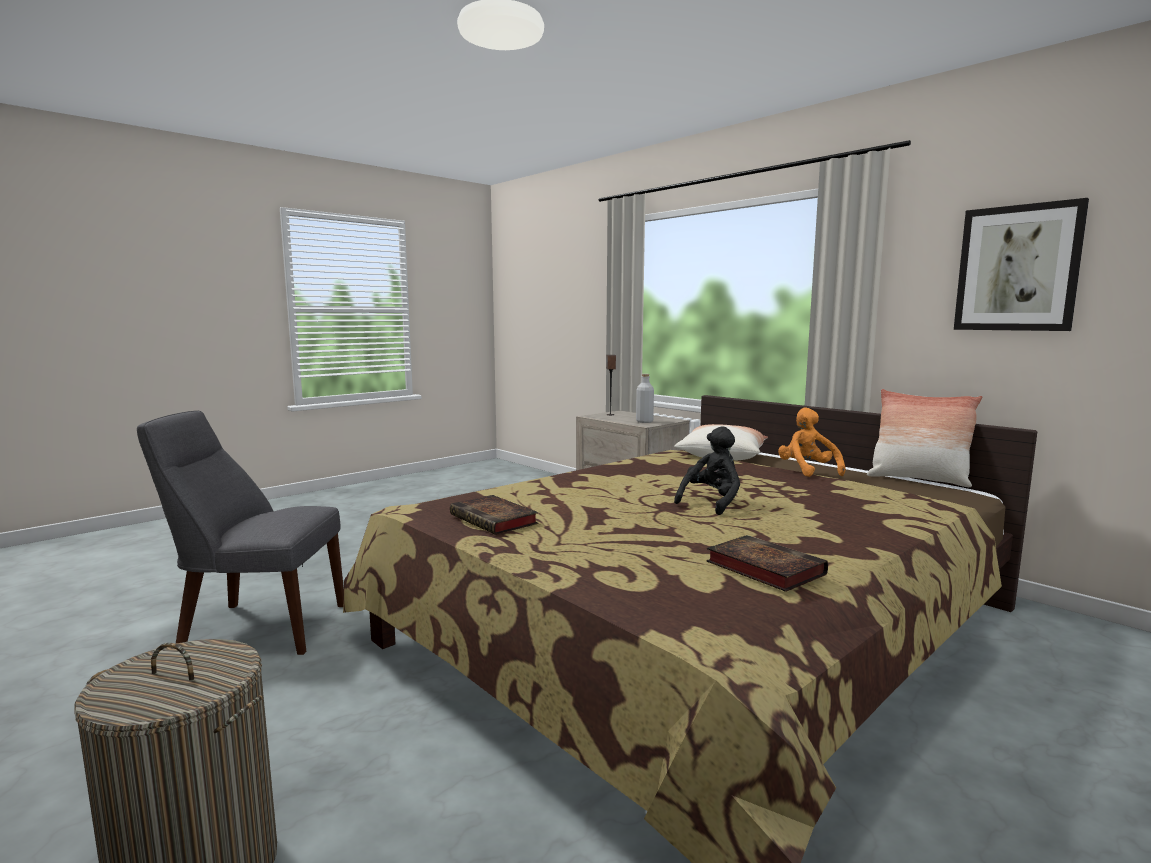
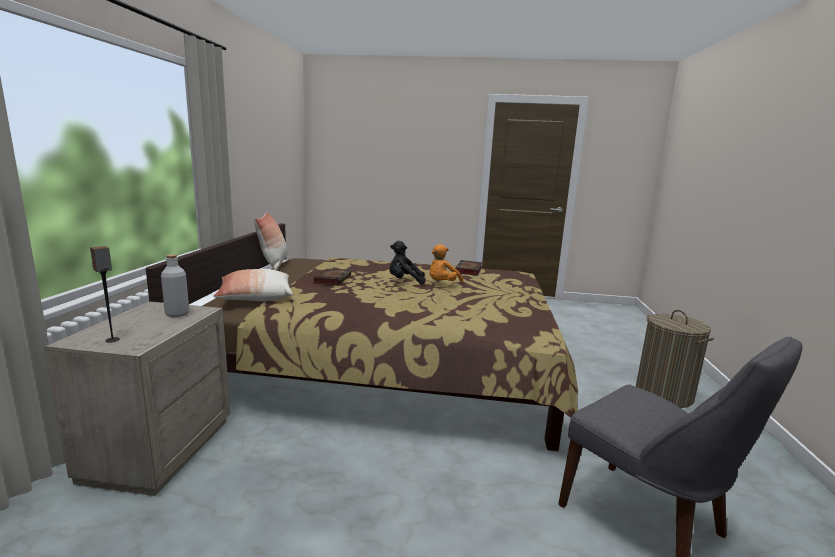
camera: 130 degrees left, 5 degrees up
(495, 520) = (514, 308): book -> book (332, 279)
(807, 471) = (300, 274): orange plush toy -> orange plush toy (442, 284)
(1017, 268) = (248, 141): picture -> none

